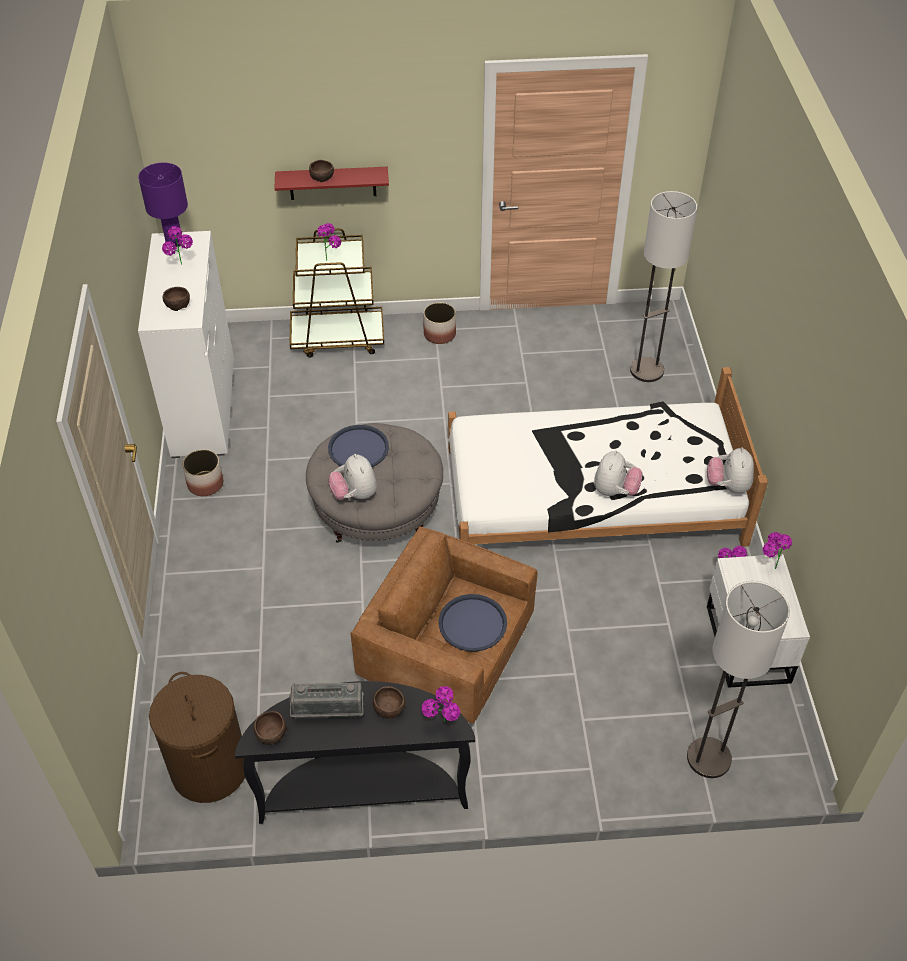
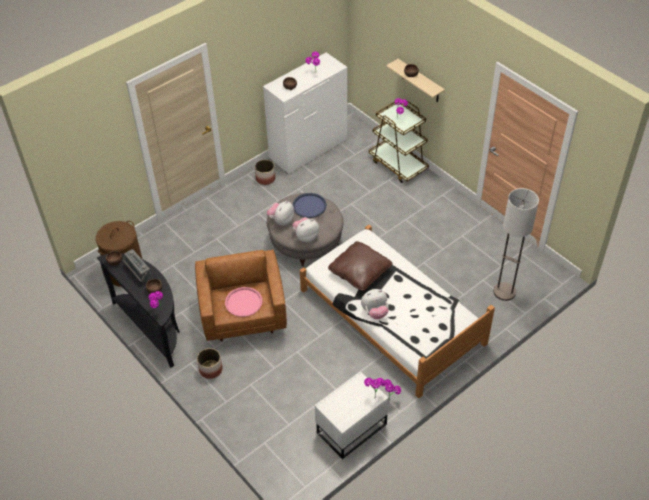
camera: 55 degrees right, 0 degrees up
(174, 241) = (328, 61): purple table lamp -> none
(332, 183) = (420, 81): red shelf -> beige shelf
(439, 334) = (440, 198): planter -> planter (210, 369)
(472, 623) = (243, 302): blue tray -> pink tray
(529, 466) = (359, 272): none -> brown pillow
(708, 758) = (267, 445): floor lamp -> none
(728, 486) = (423, 356): plush toy -> plush toy (305, 237)

